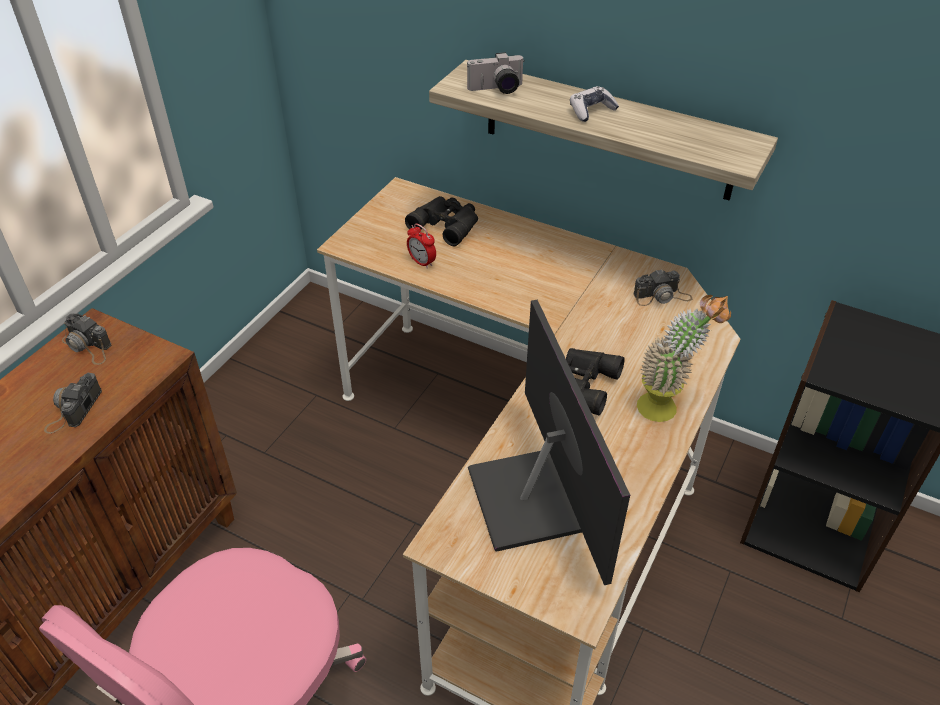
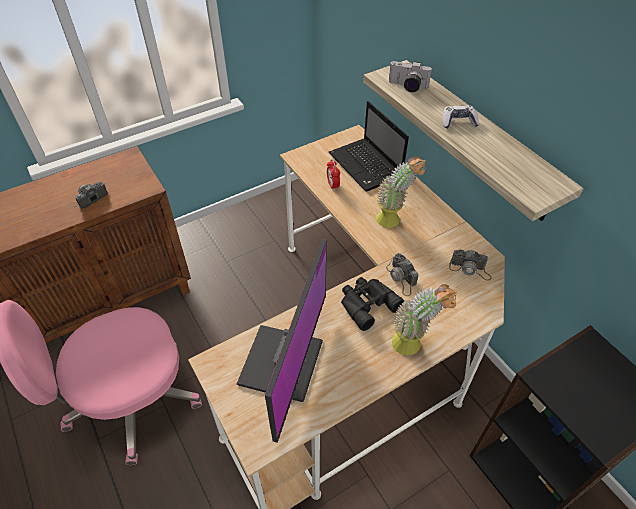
camera: 30 degrees right, 5 degrees up
(88, 346) = (119, 166): camera -> camera (401, 278)
(447, 224) = (366, 166): black binoculars -> laptop
(533, 277) = (394, 221): none -> potted plant

